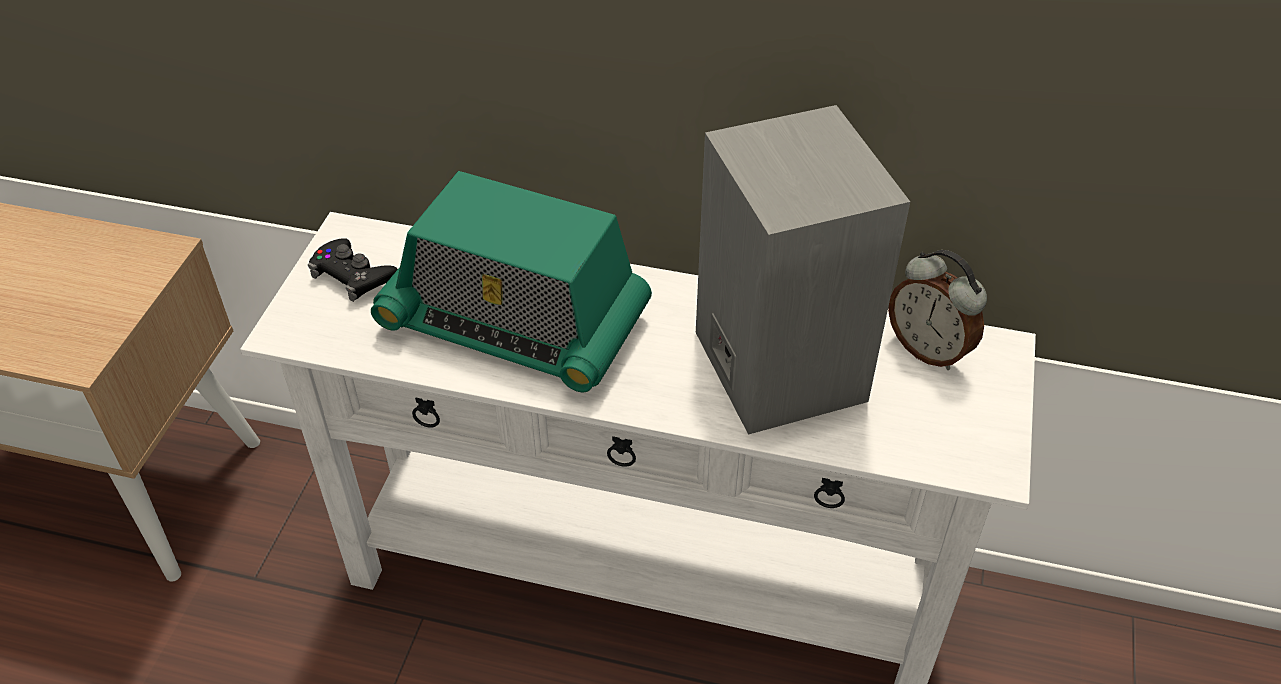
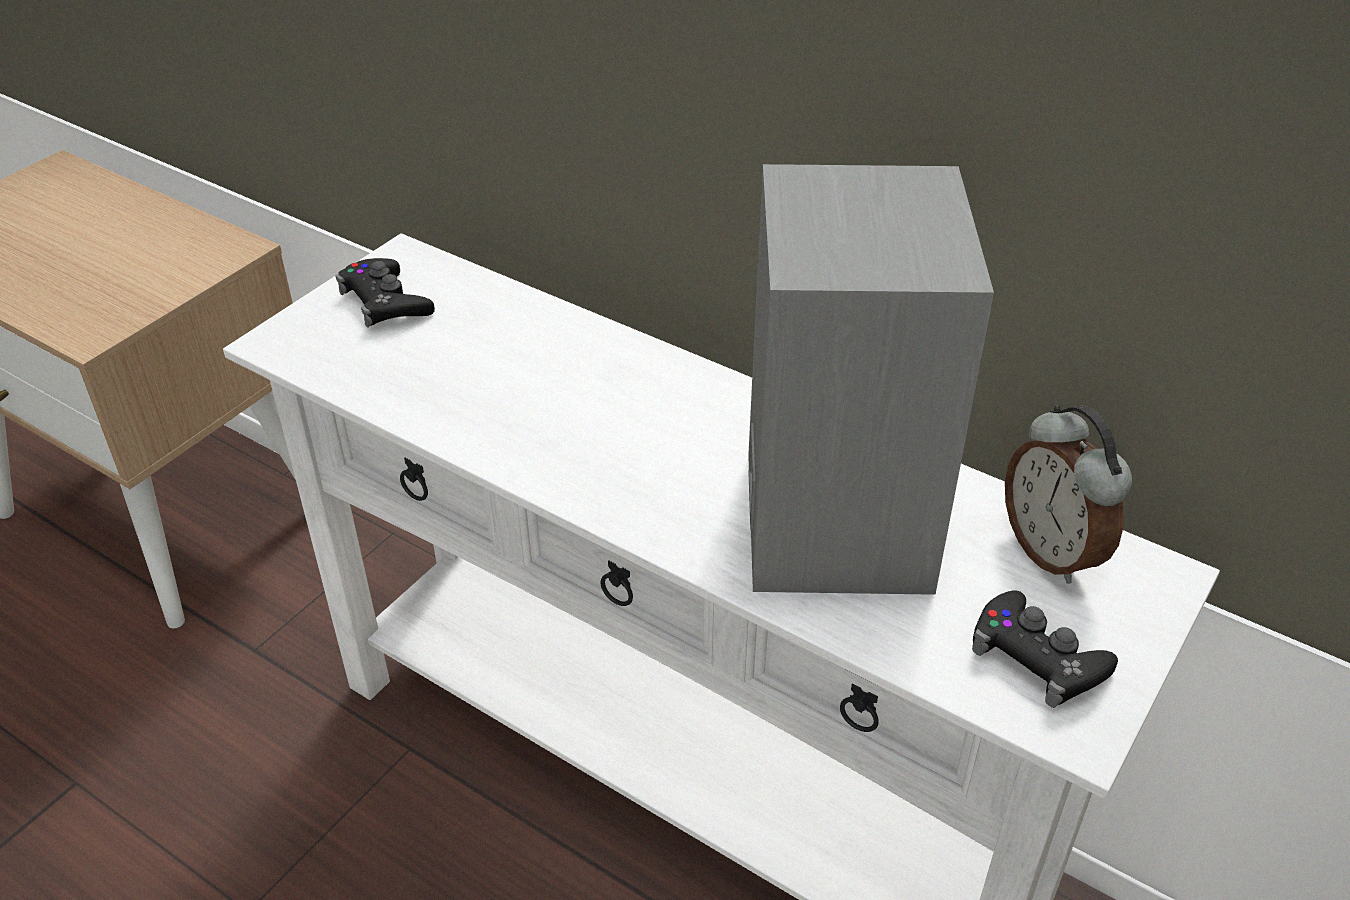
camera: 20 degrees right, 5 degrees down
(514, 322) = (536, 391): radio -> none
(951, 427) = (1037, 657): none -> black game controller

